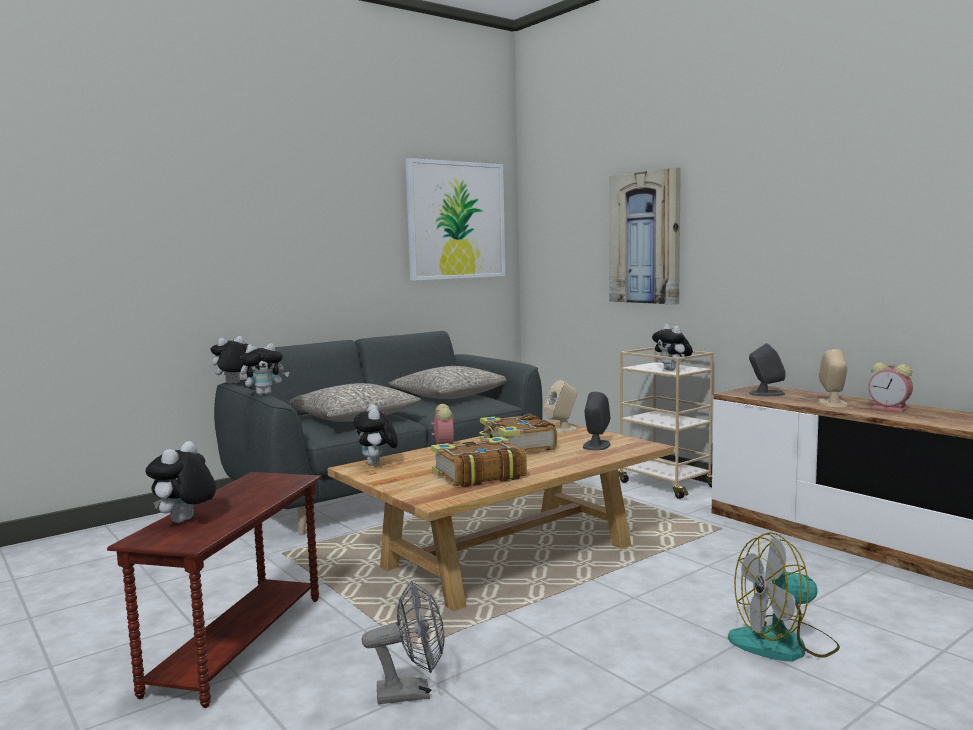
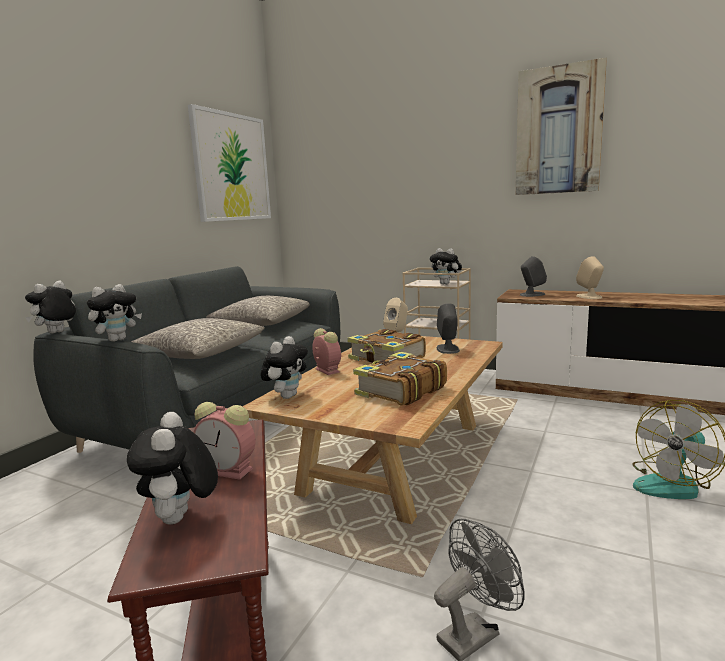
camera: 25 degrees left, 5 degrees up
(377, 464) = (287, 396): plush toy -> plush toy turned 120 degrees counterclockwise
(645, 238) = (403, 181): picture -> picture (558, 131)
(891, 408) = (630, 296): alarm clock -> alarm clock (230, 470)

